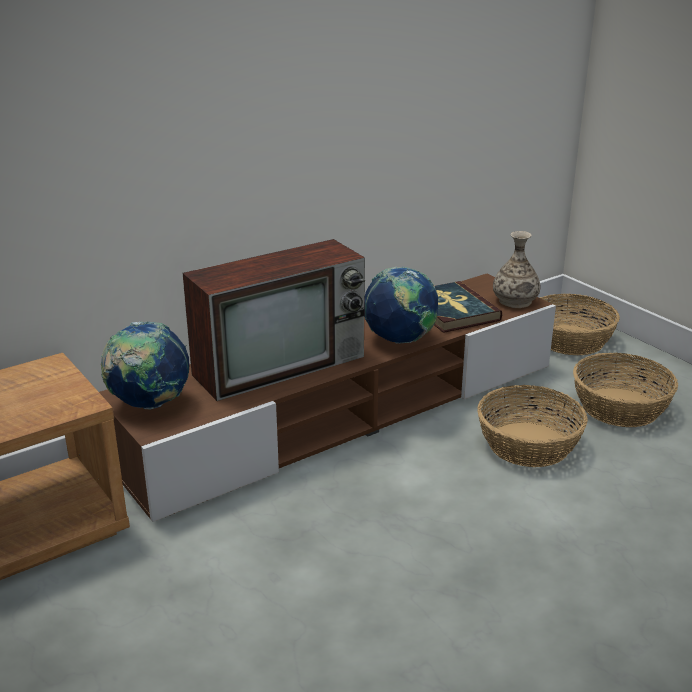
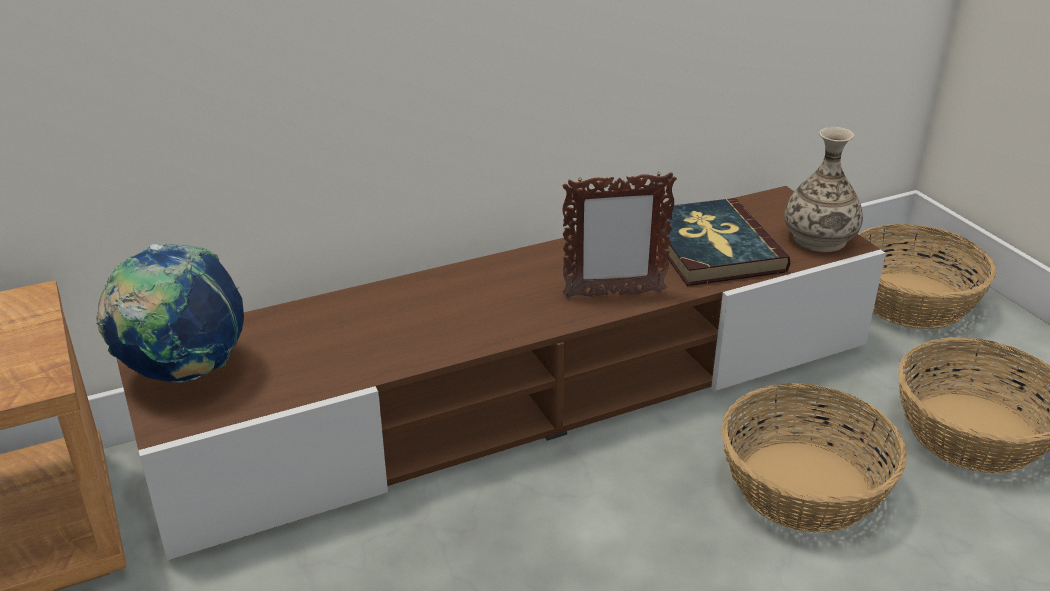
camera: 10 degrees right, 5 degrees up
(282, 364) = (413, 320): television -> none
(400, 340) = (613, 294): globe -> picture frame

